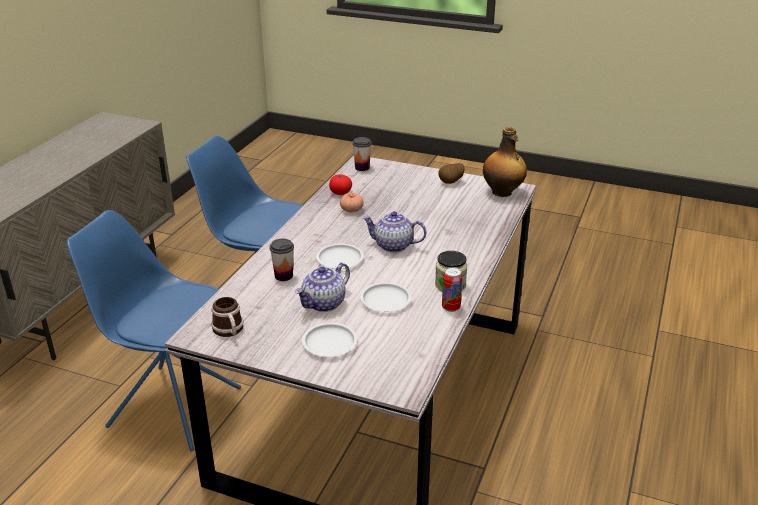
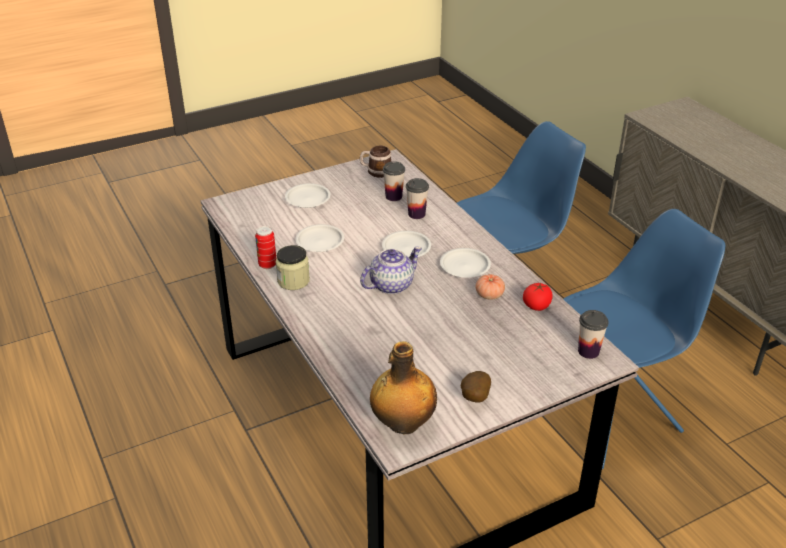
camera: 130 degrees right, 5 degrees up
(267, 299) = (393, 196): none -> cup
(324, 304) = (355, 215): teapot -> none
(330, 229) = (465, 266): none -> white plate

